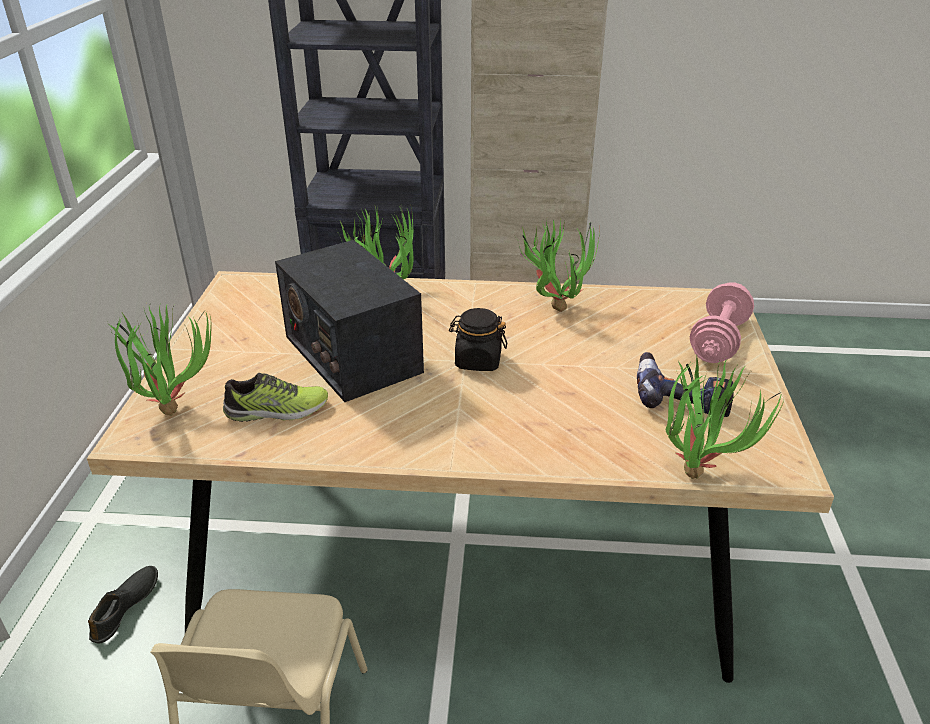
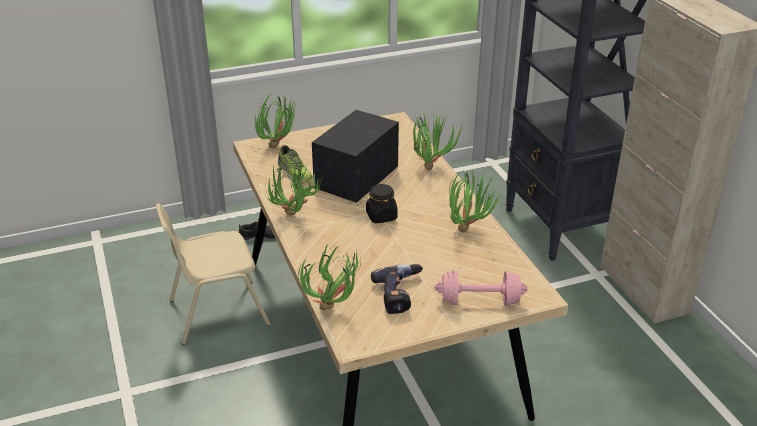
camera: 65 degrees right, 0 degrees up
(418, 445) = (294, 218): none -> potted plant

